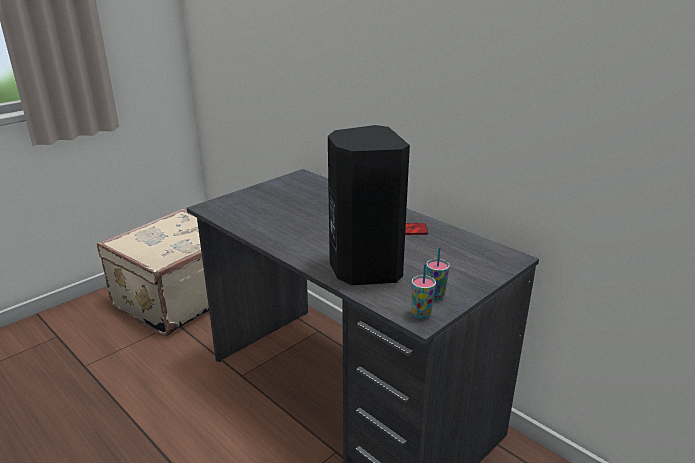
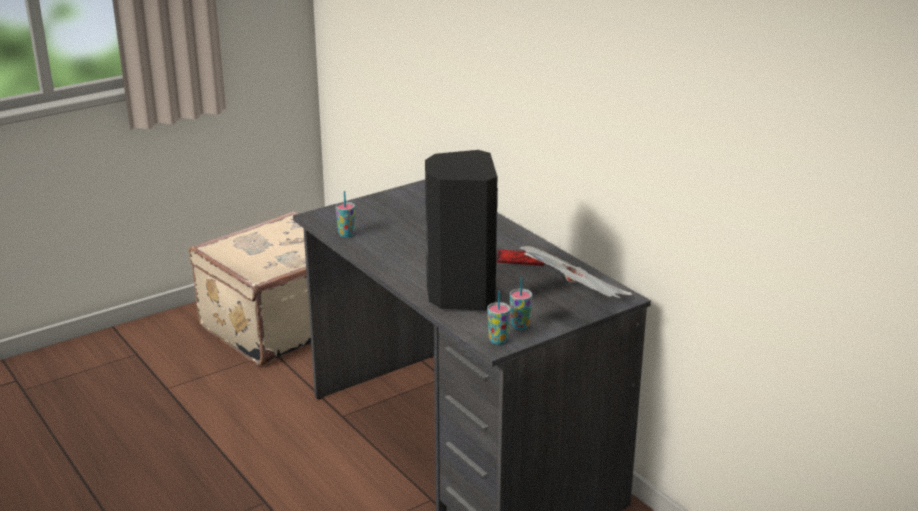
camera: 10 degrees right, 0 degrees up
(239, 220) = (346, 234): none -> cup
(473, 264) = (575, 300): none -> newspaper

